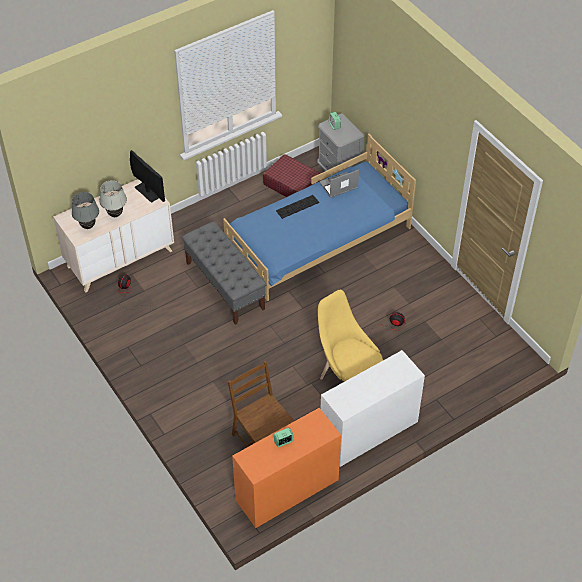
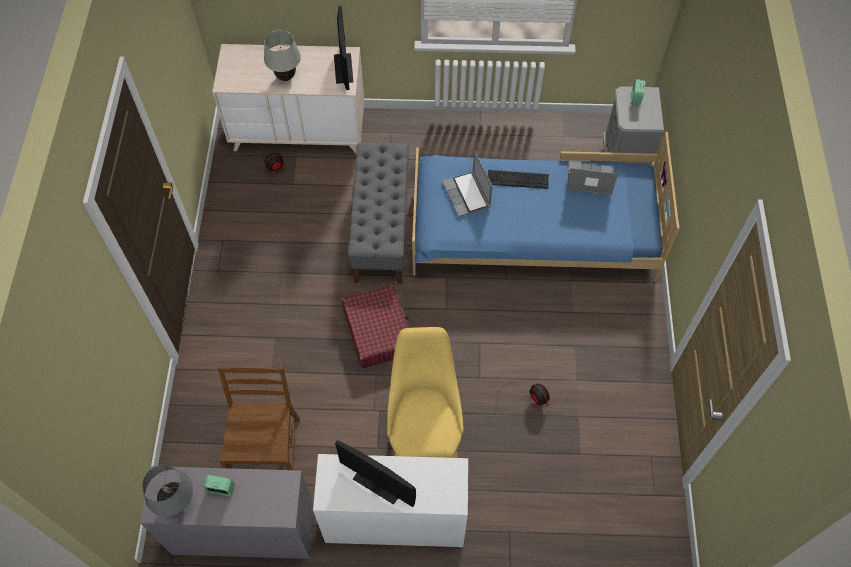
camera: 35 degrees right, 10 degrees up
(88, 226) = (246, 75): grey table lamp -> grey table lamp (177, 503)
(275, 230) = (467, 195): none -> laptop
(287, 490) = (243, 531): orange desk -> grey desk
(291, 184) = (555, 146): red suitcase -> red suitcase (378, 331)
(366, 388) = (379, 482): none -> monitor

